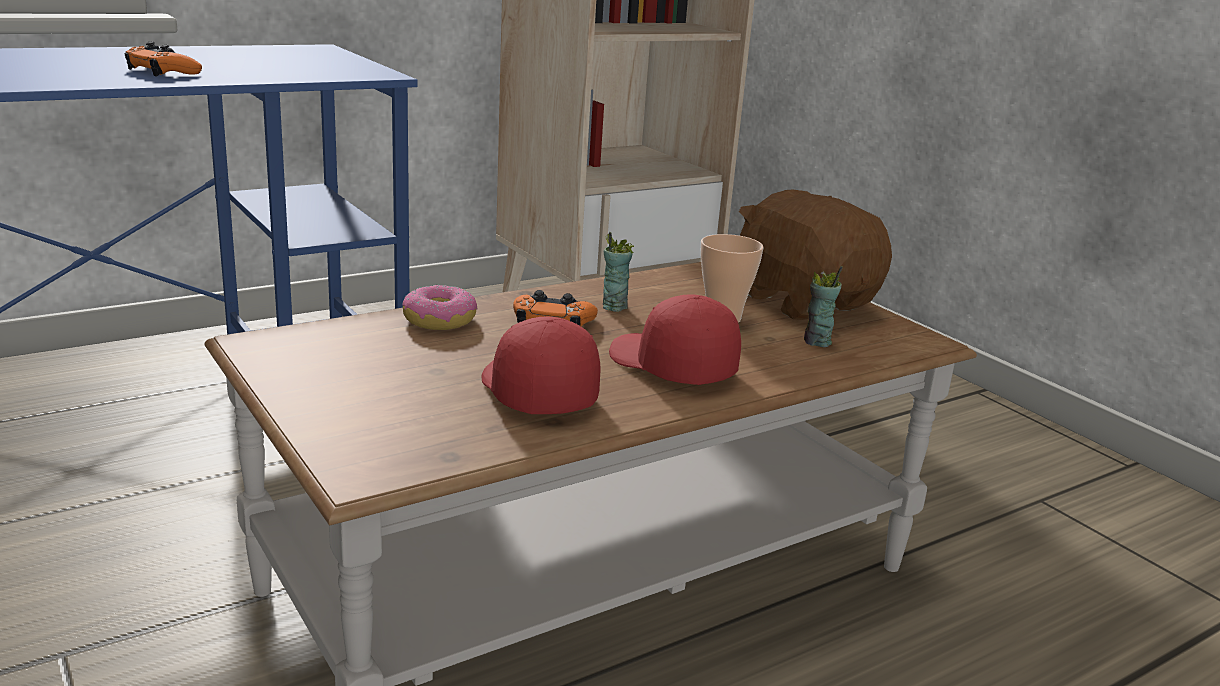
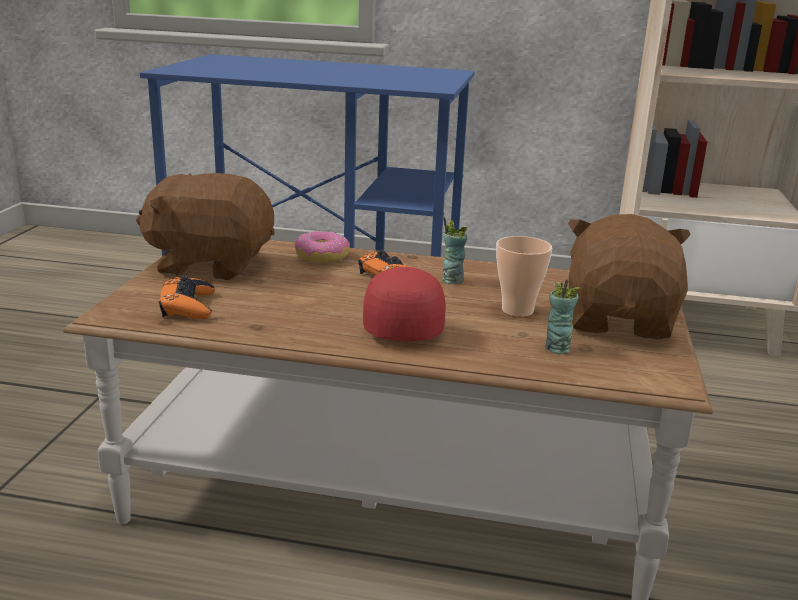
camera: 45 degrees right, 0 degrees up
(162, 71) = (307, 74): orange game controller -> orange game controller (188, 306)
(337, 370) = (211, 264): none -> brown plush toy
(535, 391) = (284, 308): red cap -> none

